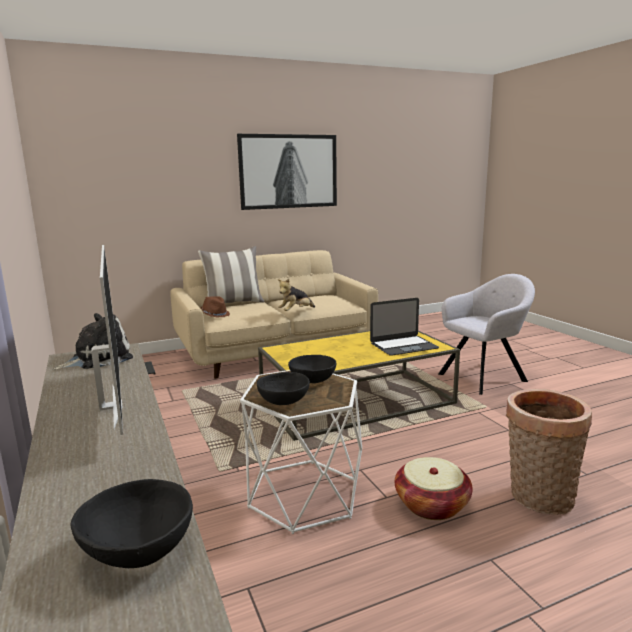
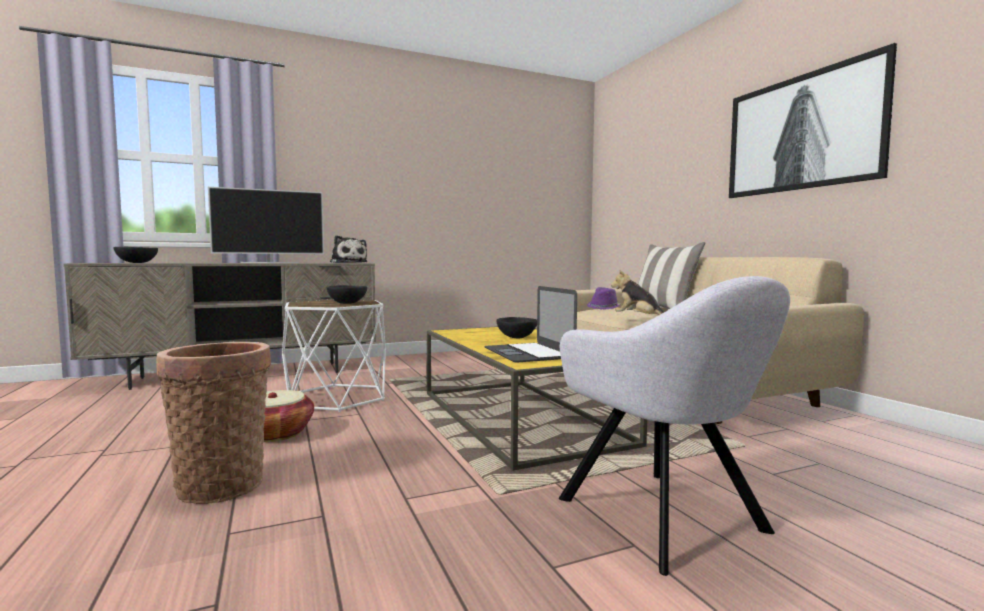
camera: 90 degrees right, 10 degrees down
(215, 315) = (604, 308): brown hat -> purple hat
(283, 402) = (313, 301): black bowl -> black bowl (516, 337)

